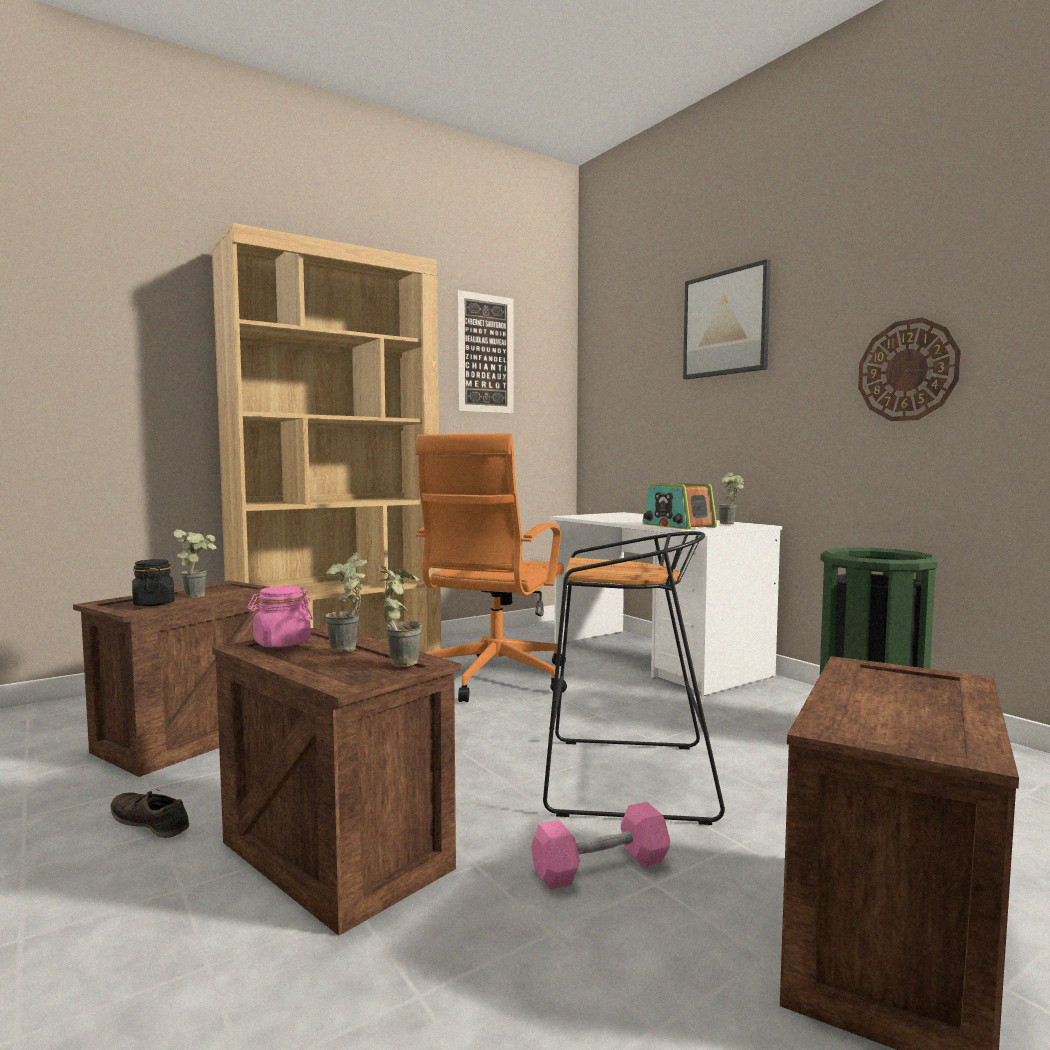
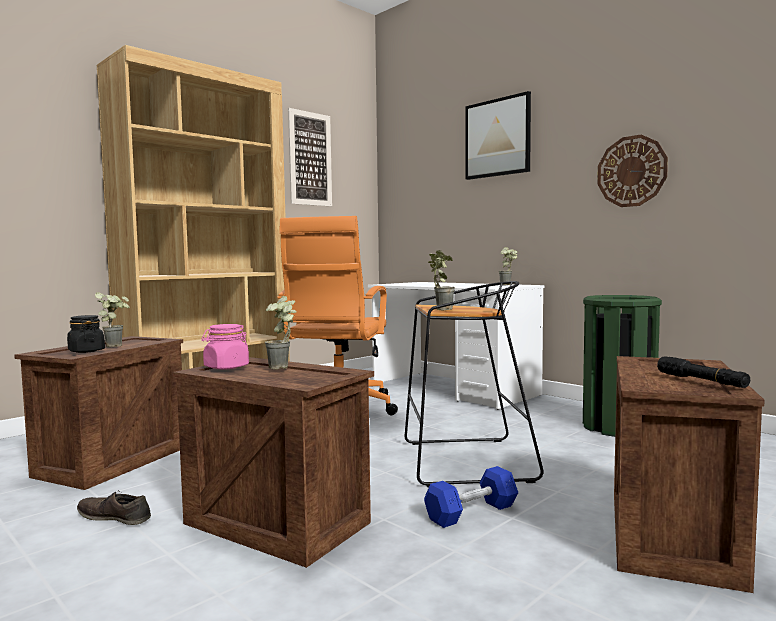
camera: 10 degrees left, 0 degrees up
(398, 662) = (328, 372): potted plant -> potted plant (439, 309)
(600, 867) = (471, 512): pink dumbbell -> blue dumbbell
(678, 526) = (472, 286): radio -> none
(932, 723) = (701, 381): none -> black flashlight

